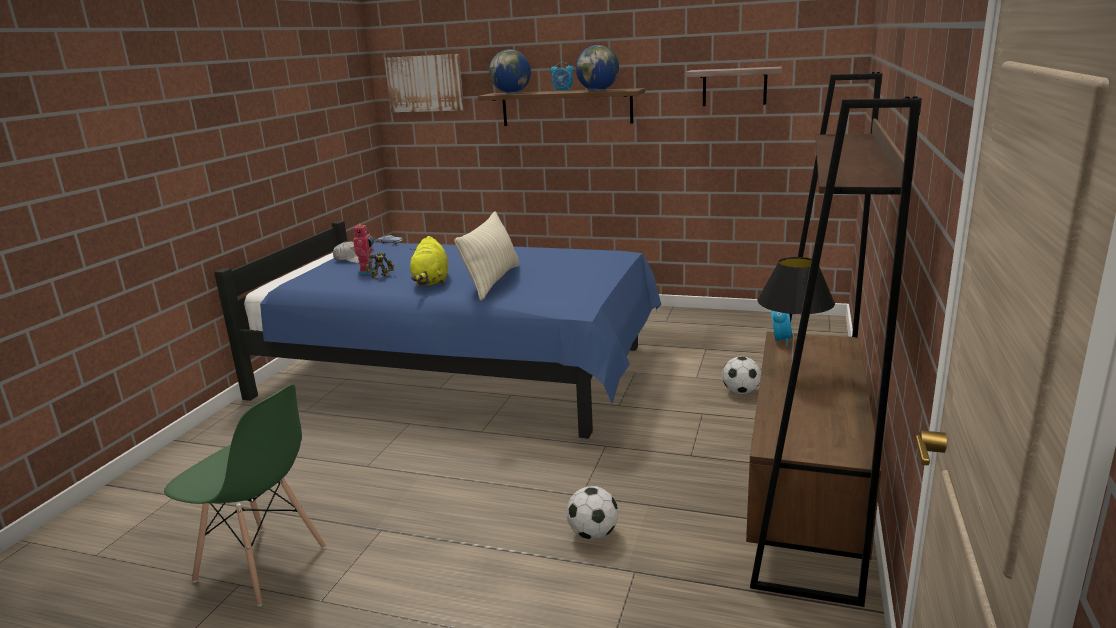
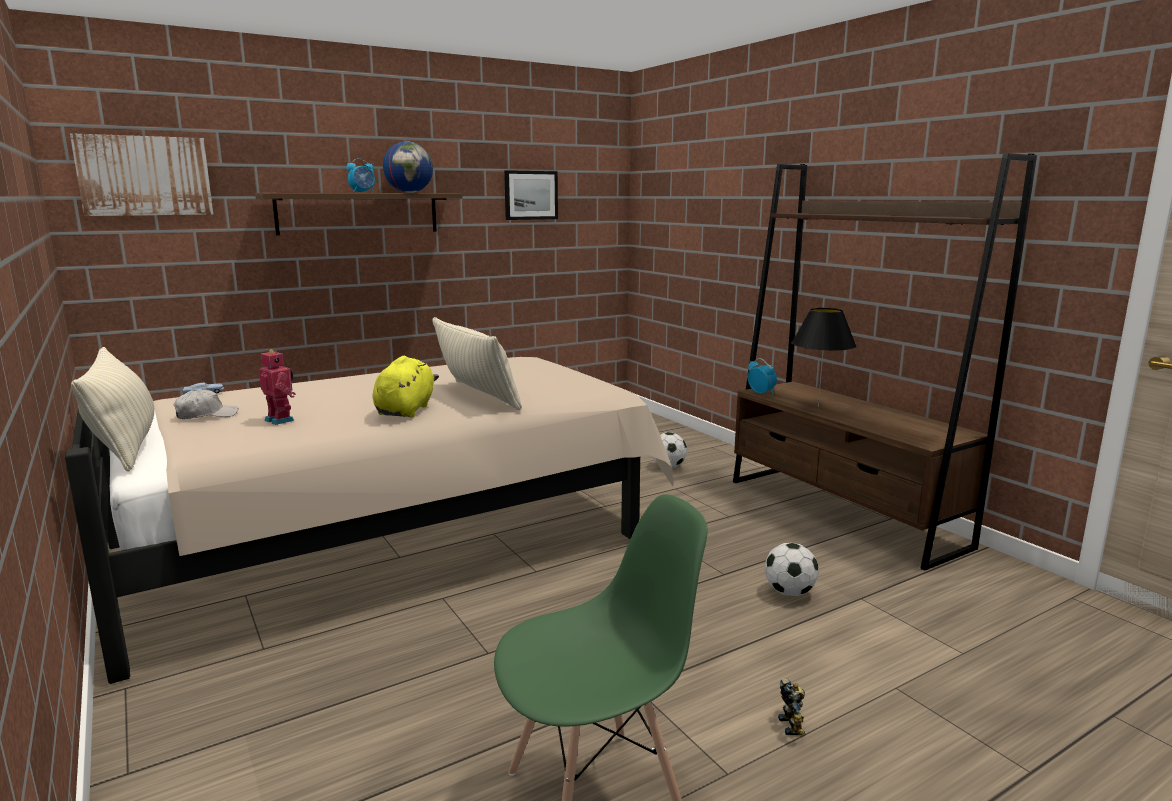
camera: 50 degrees left, 5 degrees down
(292, 270) = (125, 446): none -> beige pillow
(381, 277) = (321, 420): toy robot -> toy robot (793, 725)
(431, 281) = (406, 410): yellow plush toy -> yellow plush toy turned 120 degrees counterclockwise
(463, 373) = (396, 535): blue bed -> beige bed
(511, 93) = (299, 192): globe -> none
(734, 86) = (530, 195): shelf -> picture

